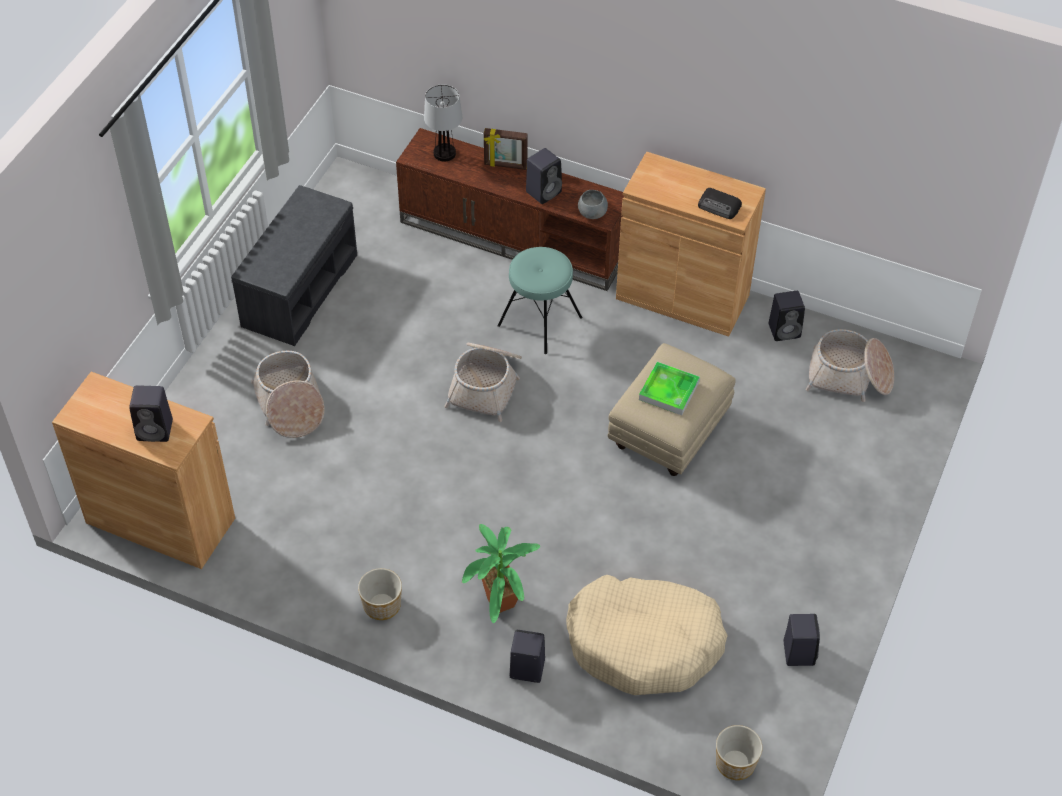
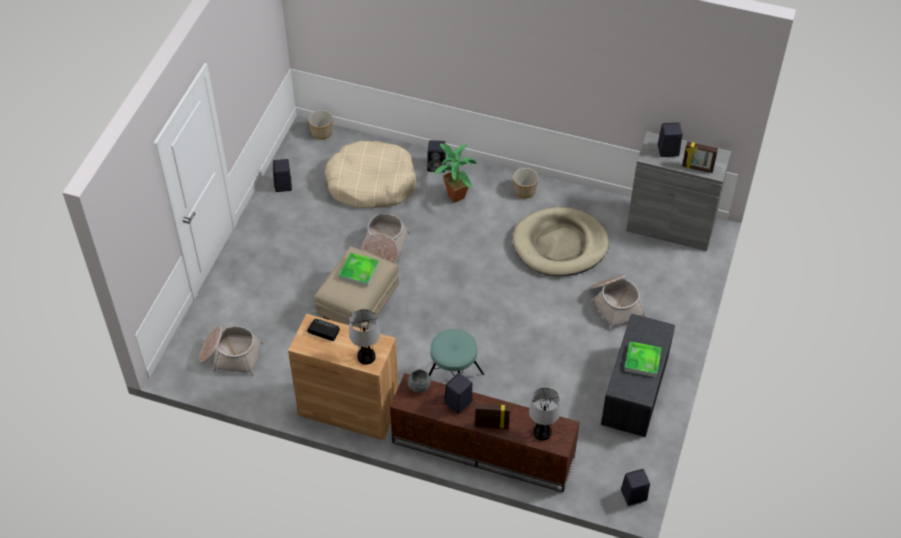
camera: 175 degrees right, 0 degrees up
(121, 395) = (697, 168): none -> picture frame
(160, 520) = (670, 226): brown cabinet -> grey cabinet
(291, 235) = (642, 361): none -> tray
(346, 503) = (560, 245): none -> beige dog bed
(486, 385) = (485, 328): basket -> basket (384, 248)
(662, 173) = (366, 356): none -> table lamp
(785, 330) = (273, 388): black speaker -> black speaker (633, 496)

